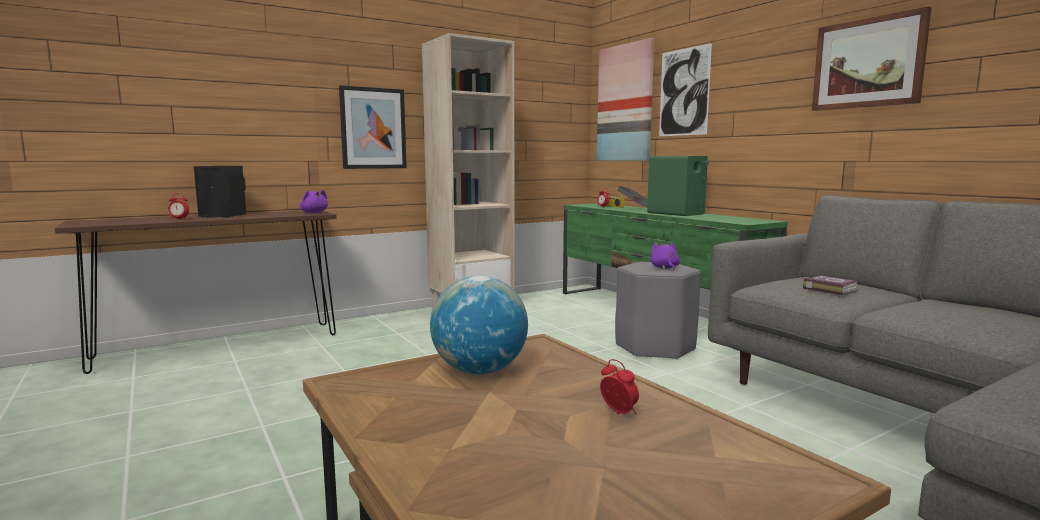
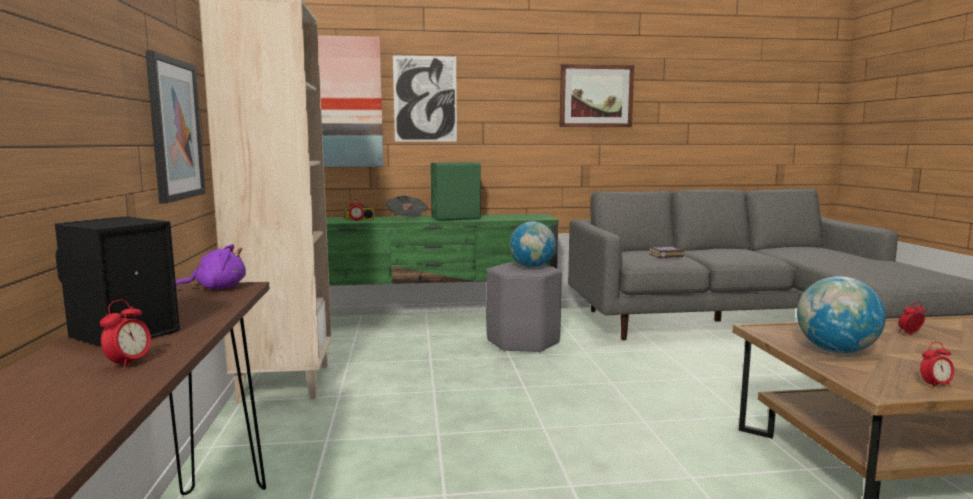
camera: 65 degrees left, 0 degrees up
(375, 408) = (935, 386): none -> alarm clock
(664, 268) = (532, 267): purple plush toy -> globe

